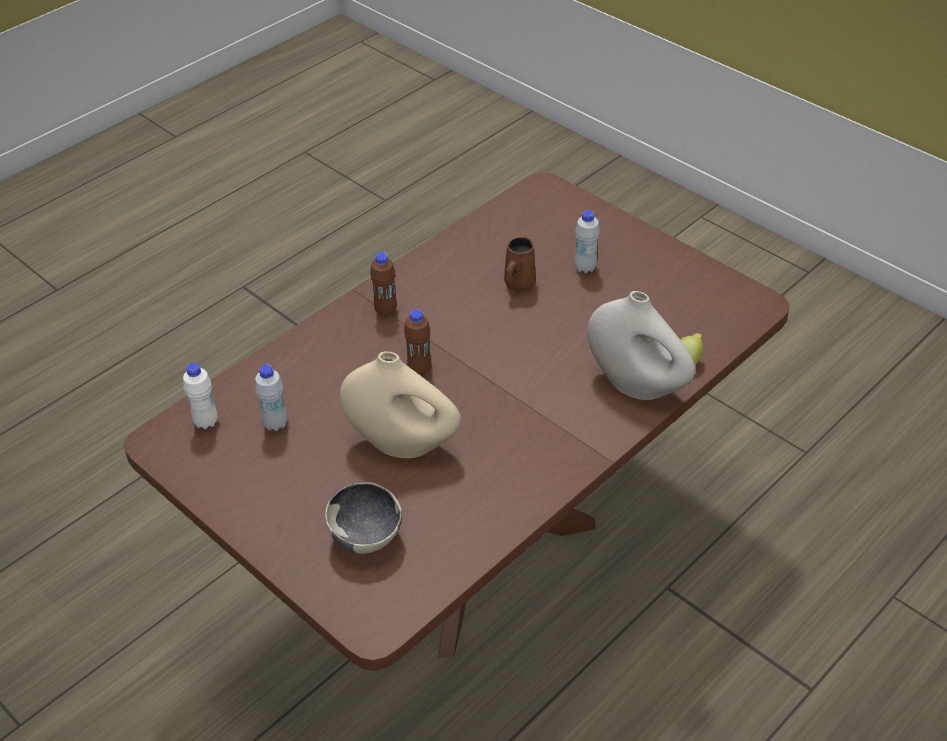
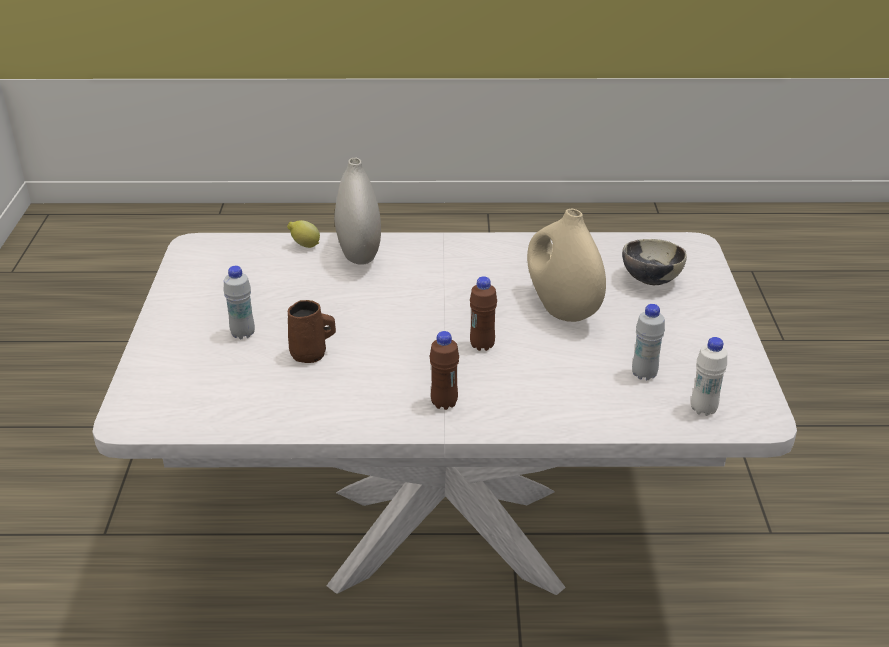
camera: 135 degrees left, 10 degrees down
(476, 549) = (444, 535): brown dining table -> white dining table

